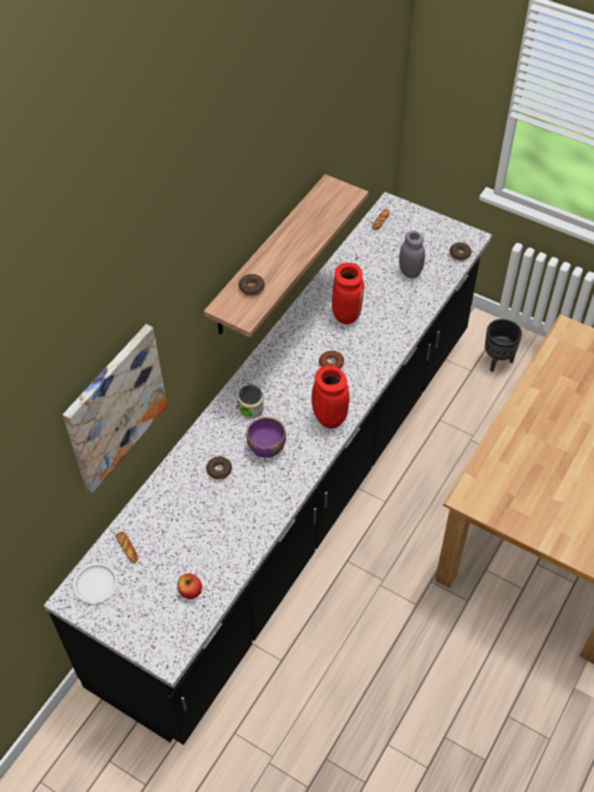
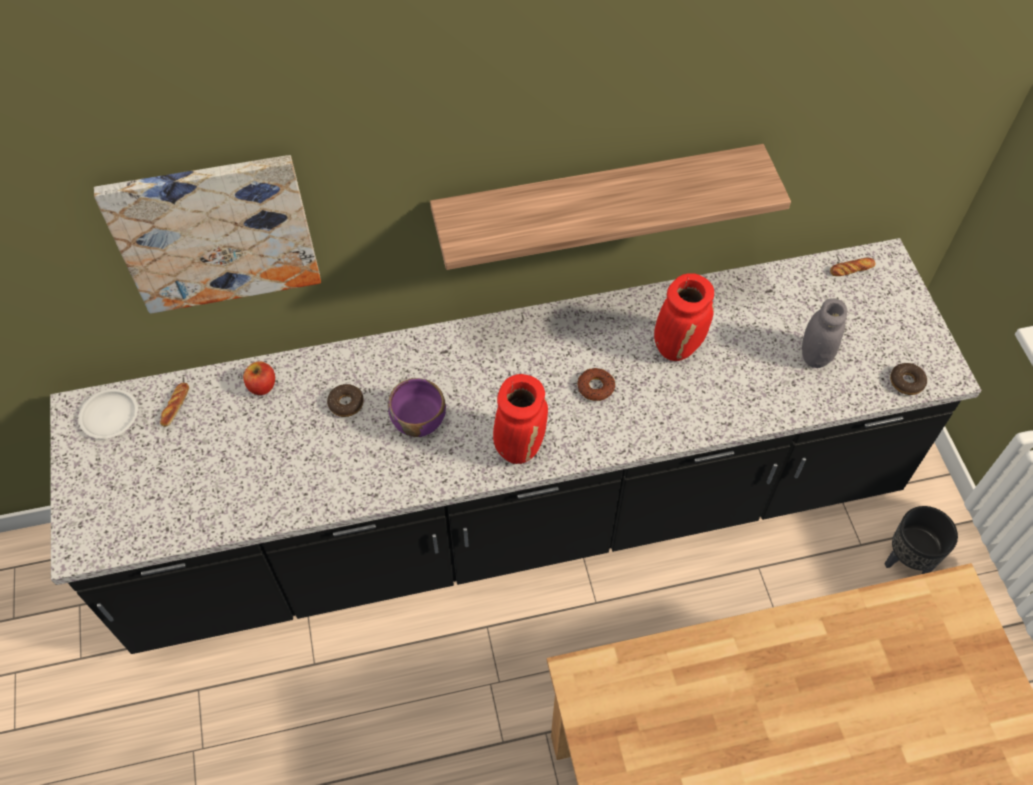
camera: 45 degrees right, 5 degrees up
(190, 591) = (174, 502): apple -> apple (262, 386)
(251, 288) = (510, 214): donut -> none
(251, 409) = (453, 366): jar -> none

